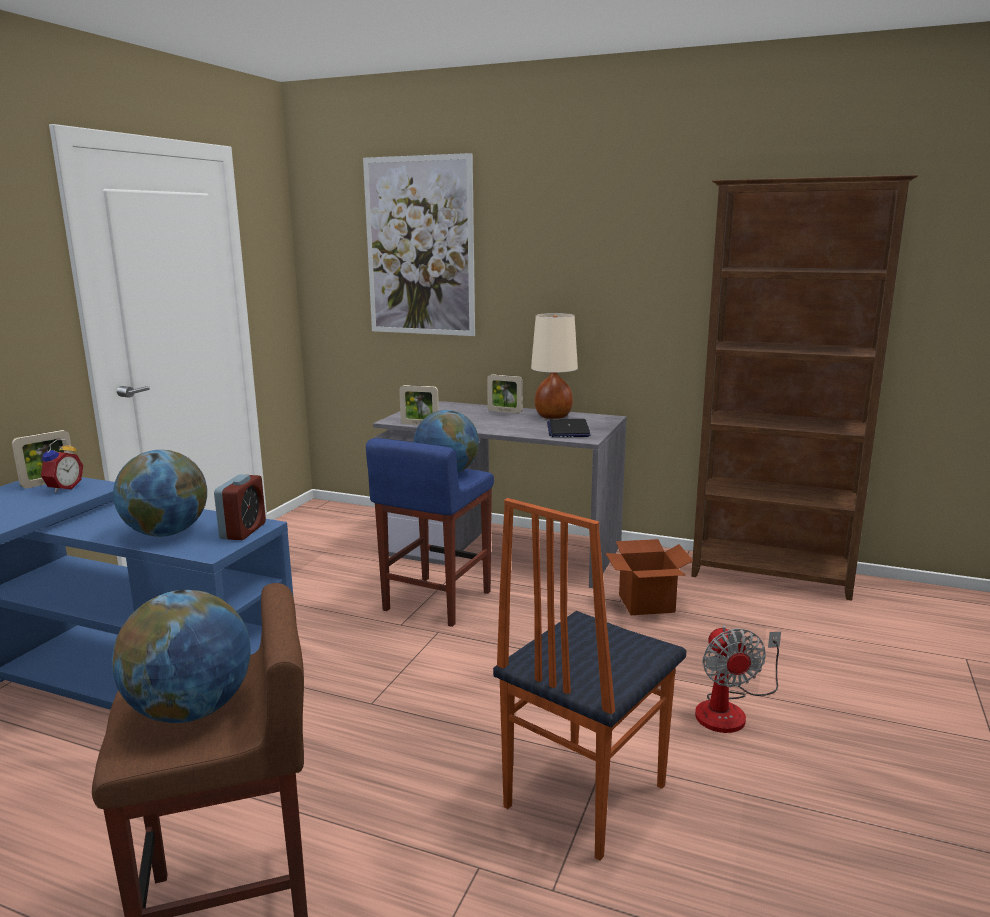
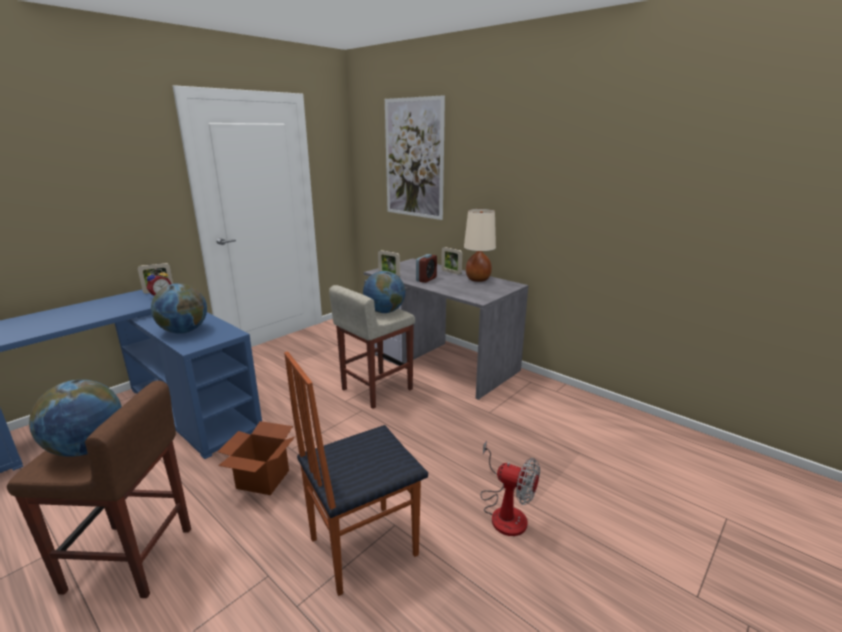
camera: 20 degrees right, 5 degrees up
(243, 531) = (220, 336): alarm clock -> alarm clock (426, 279)
(436, 601) = (376, 389): blue stool -> beige stool
(568, 430) = (476, 291): laptop -> none
(646, 603) = (506, 418): cardboard box -> cardboard box (263, 479)
(730, 709) = (505, 511): fan -> fan turned 75 degrees counterclockwise
(772, 576) = (613, 415): brown bookcase -> none

